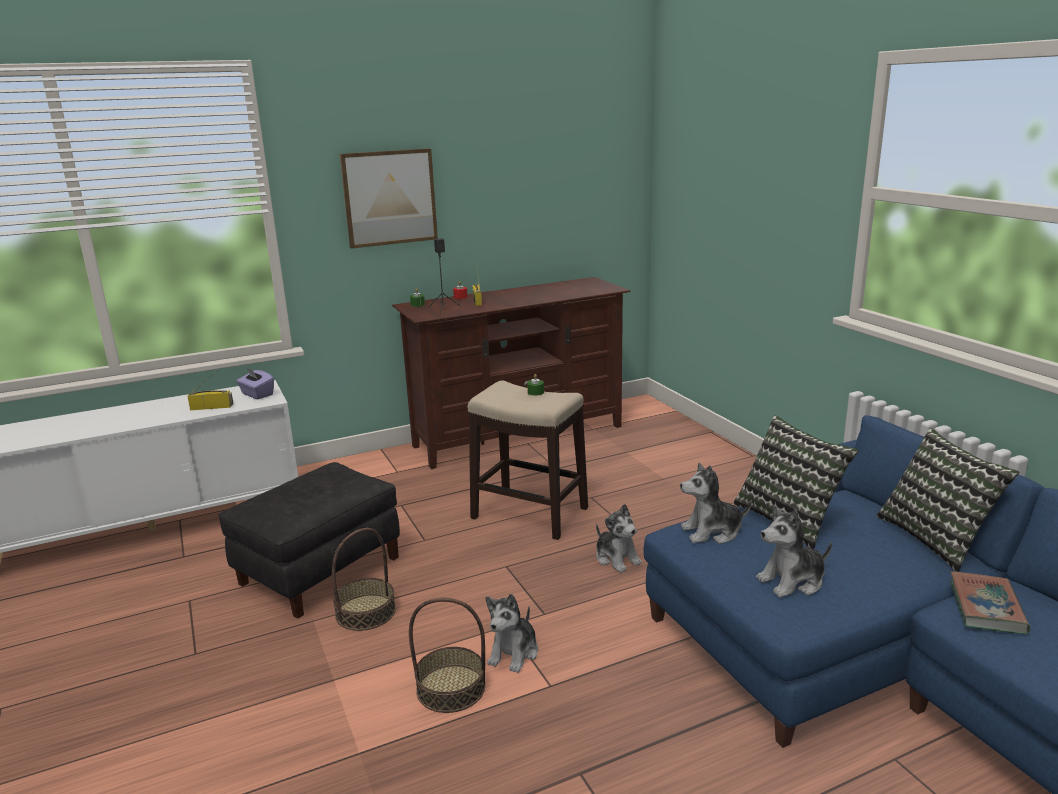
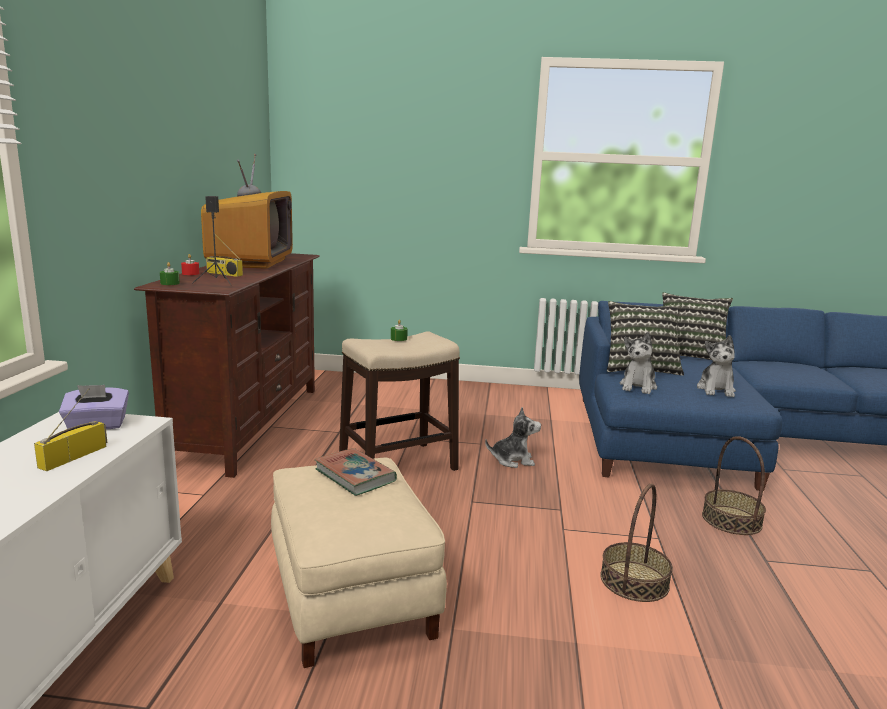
camera: 60 degrees left, 5 degrees down
(320, 570) = (350, 597): black ottoman -> beige ottoman
(365, 612) = (471, 591): basket -> basket (731, 520)
(389, 197) = (124, 144): picture -> none
(514, 653) = (605, 538): plush toy -> none
(540, 291) = (251, 262): none -> television
(986, 607) = (767, 370): book -> book (355, 476)

